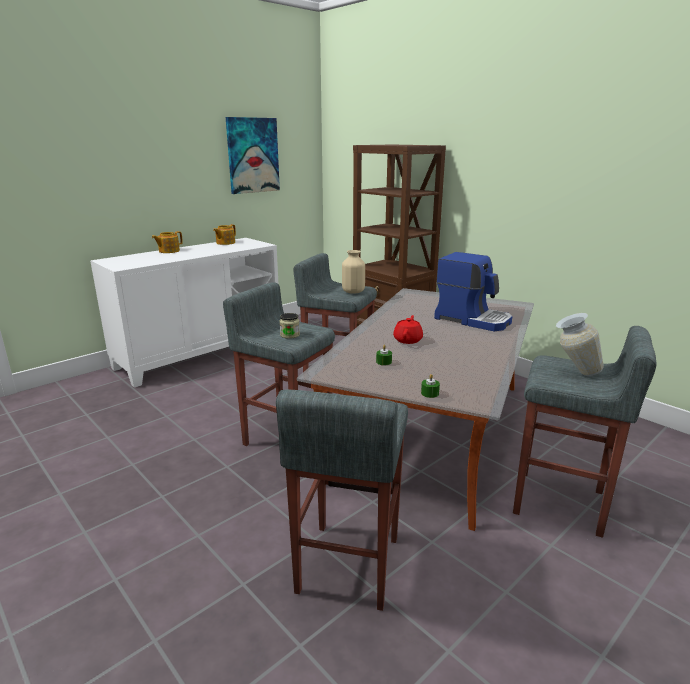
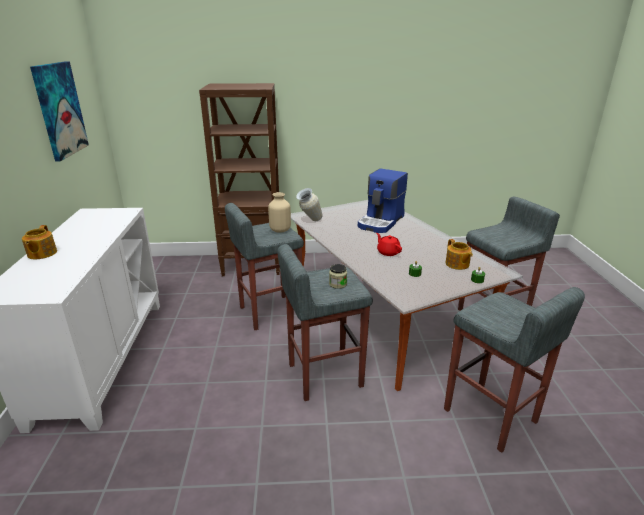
camera: 50 degrees left, 5 degrees up
(225, 243) = (79, 222): teapot -> teapot (457, 264)
(472, 319) = (381, 222): coffee machine -> coffee machine turned 135 degrees clockwise
(573, 373) = (502, 235): vase -> vase (309, 222)

